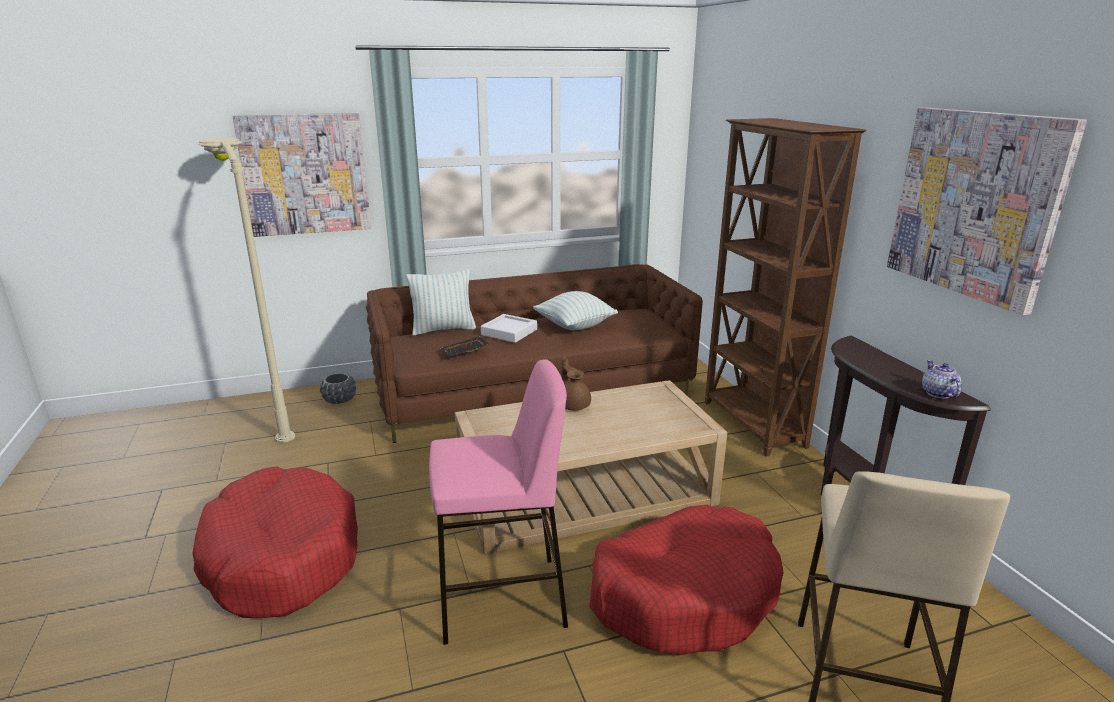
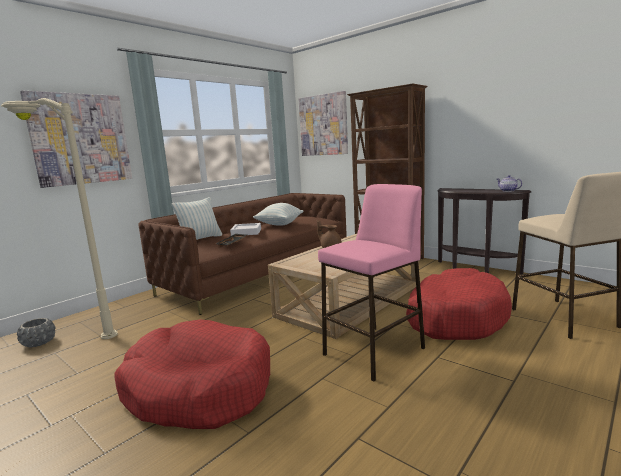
camera: 30 degrees left, 10 degrees down
(340, 399) = (127, 308): grey planter -> grey planter (39, 342)
(975, 204) = (497, 103): picture -> picture (323, 125)

